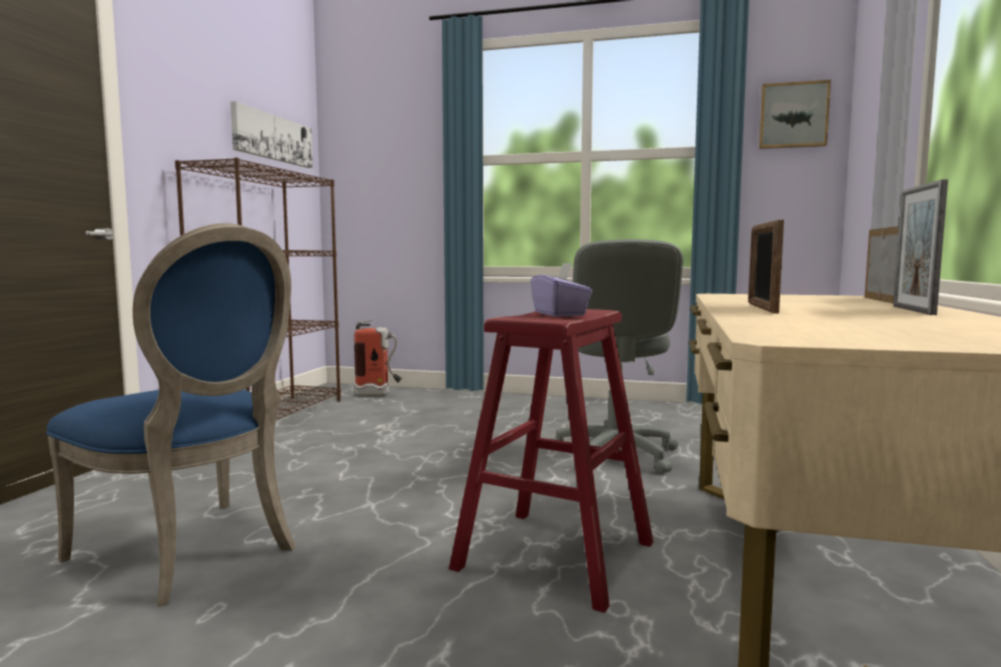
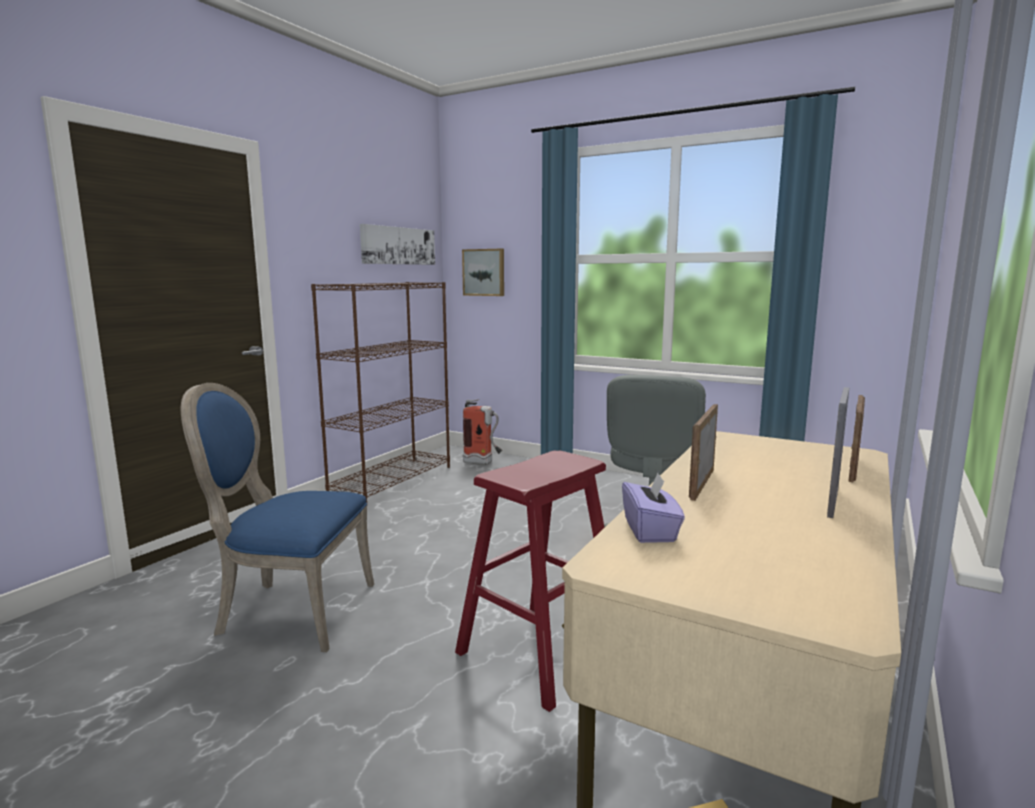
camera: 15 degrees right, 5 degrees up
(193, 553) = (290, 611): blue chair -> blue chair turned 135 degrees clockwise
(560, 314) = (544, 468): purple tissue box -> purple tissue box (650, 531)
(793, 115) = (881, 221): picture -> picture (484, 272)

